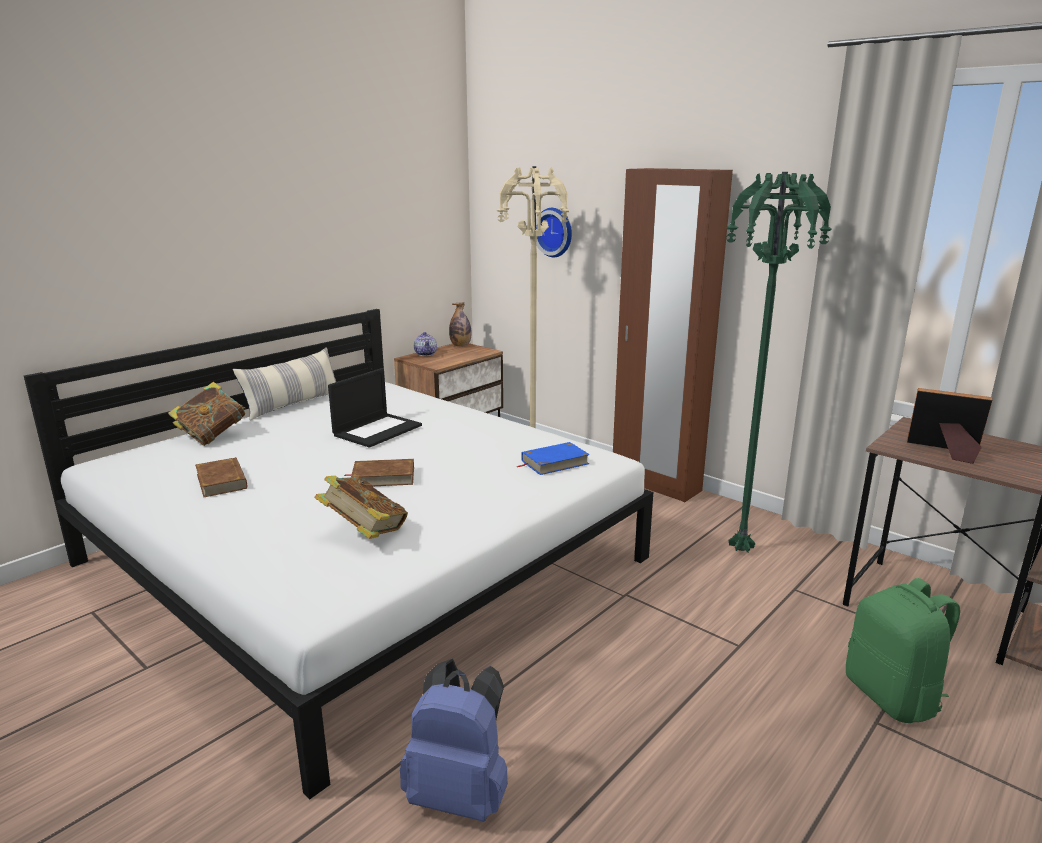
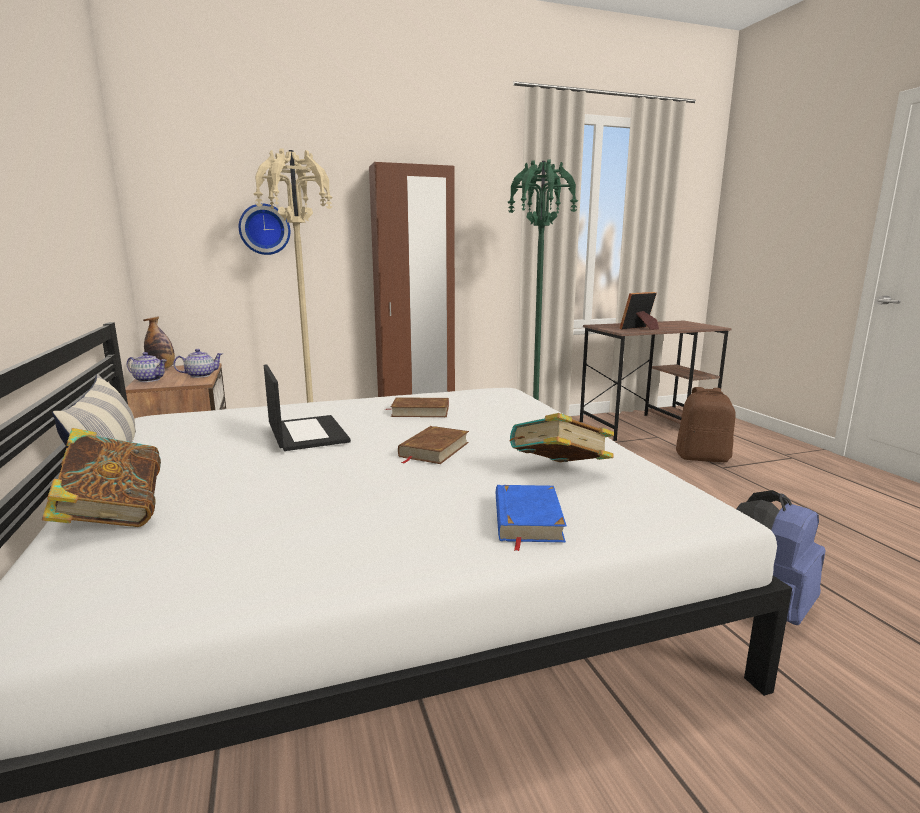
camera: 60 degrees left, 5 degrees down
(222, 481) = (312, 525): brown book -> brown book (420, 411)
(455, 359) = (200, 375): none -> teapot
(554, 462) = (487, 400): blue book -> blue book (527, 519)
(893, 696) = (703, 458): green backpack -> brown backpack

